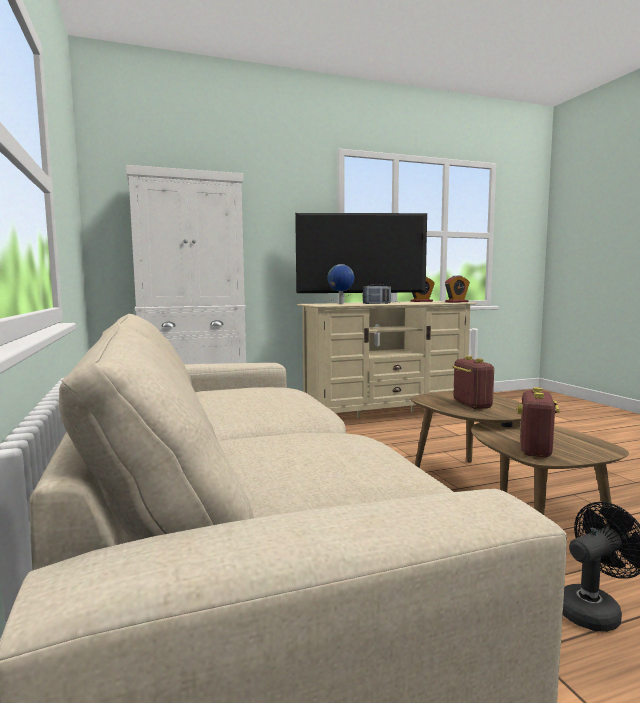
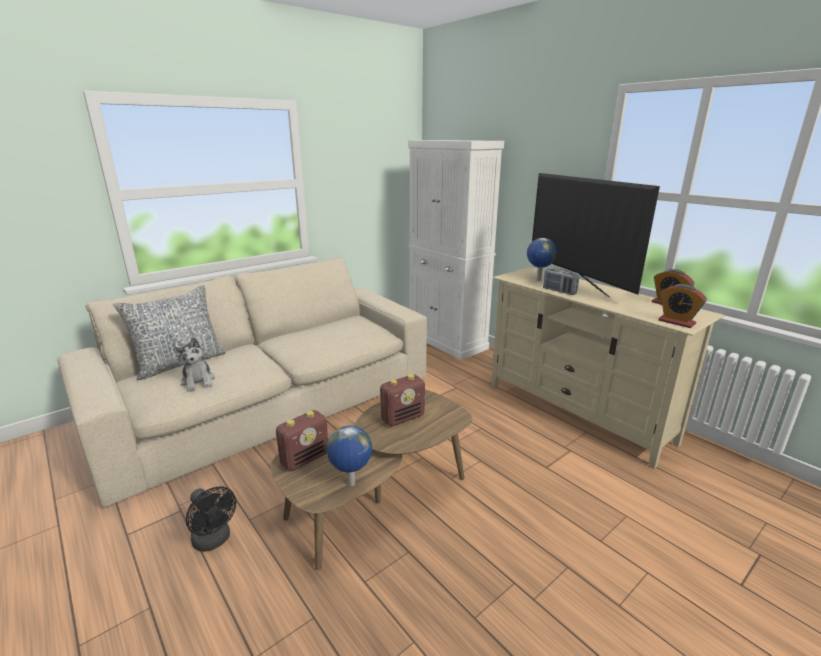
camera: 70 degrees right, 15 degrees up
(245, 485) = (180, 363): none -> pillow
(356, 465) = (198, 381): none -> plush toy
(535, 450) = (305, 459): radio -> radio turned 135 degrees clockwise
(576, 436) = (351, 484): none -> globe

